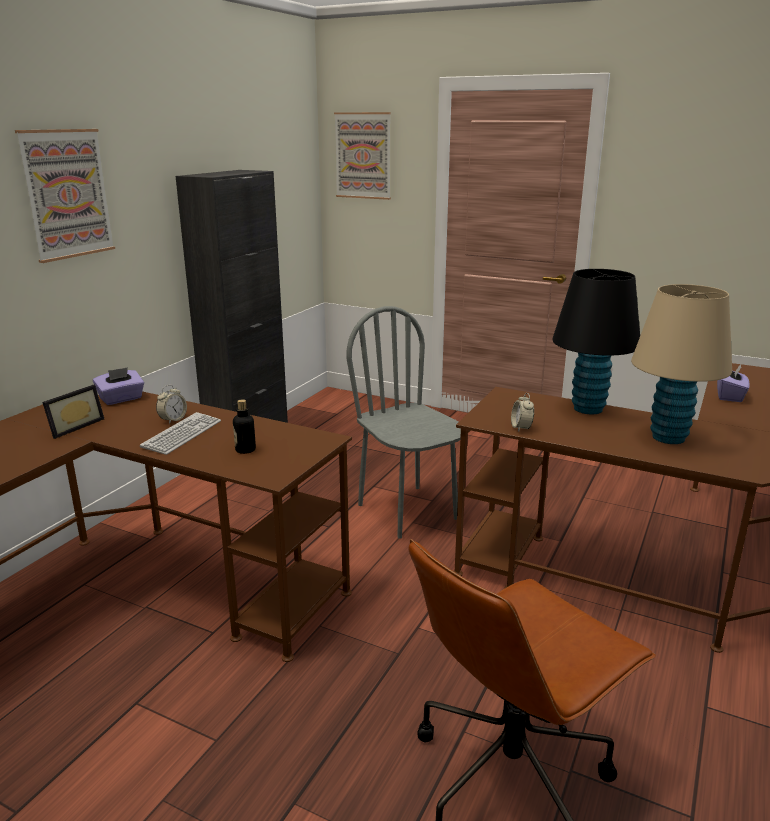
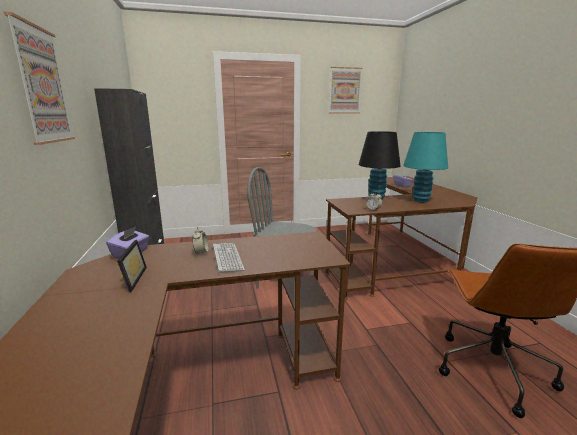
camera: 40 degrees left, 5 degrees down
(245, 450) = (285, 252): bottle -> none
(363, 156) = (166, 95): picture -> picture (345, 90)
(668, 437) = (420, 200): beige table lamp -> turquoise table lamp

